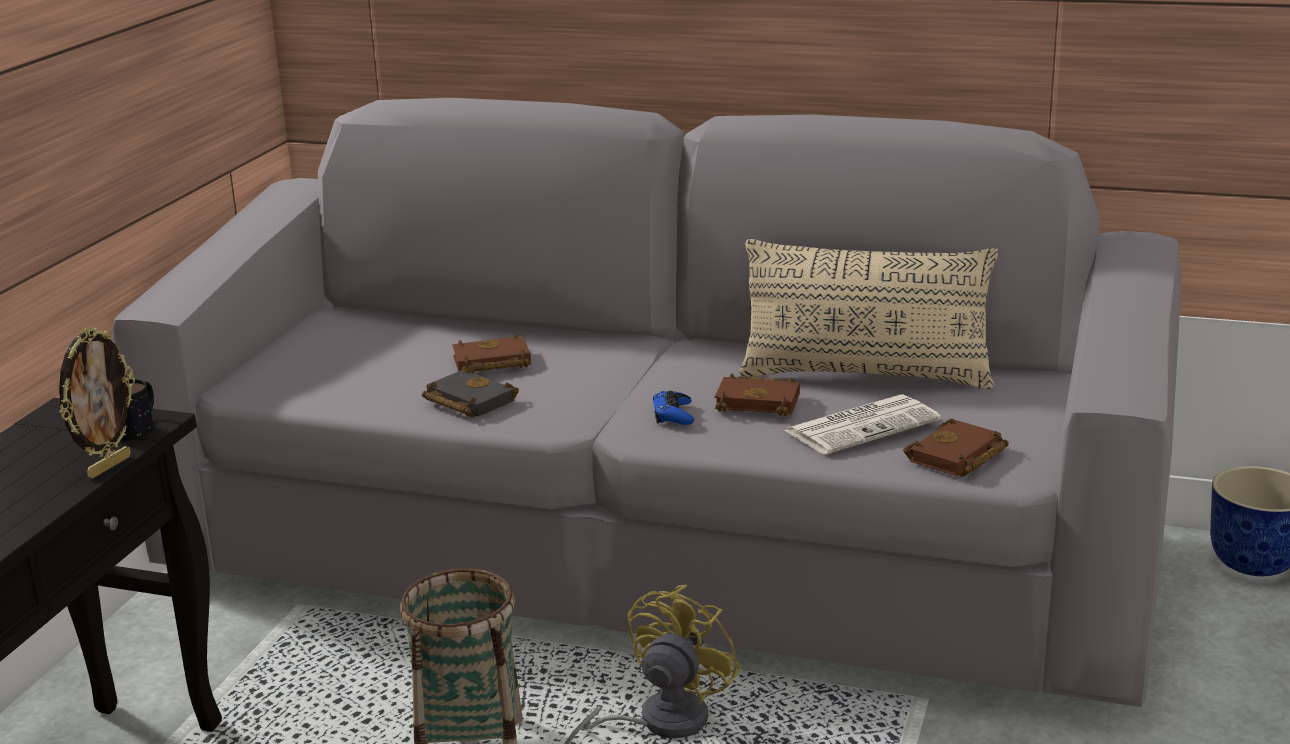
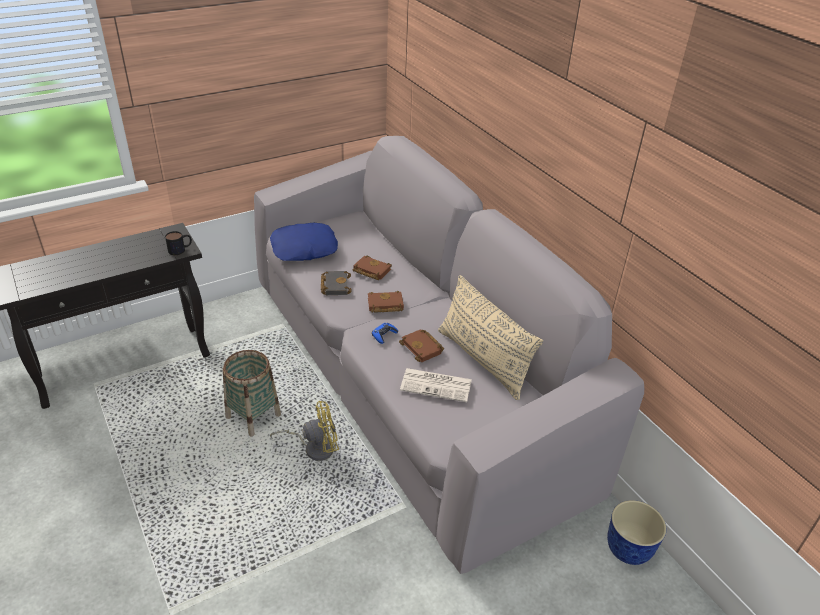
camera: 40 degrees right, 15 degrees up
(108, 466) = (150, 262): picture frame -> none
(311, 387) = (304, 249): none -> blue pillow
(957, 457) = (441, 425): brown book -> brown book (384, 305)

